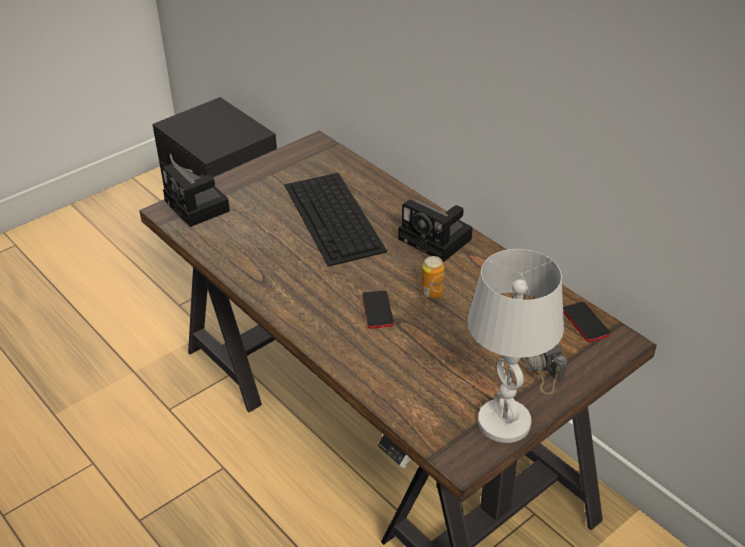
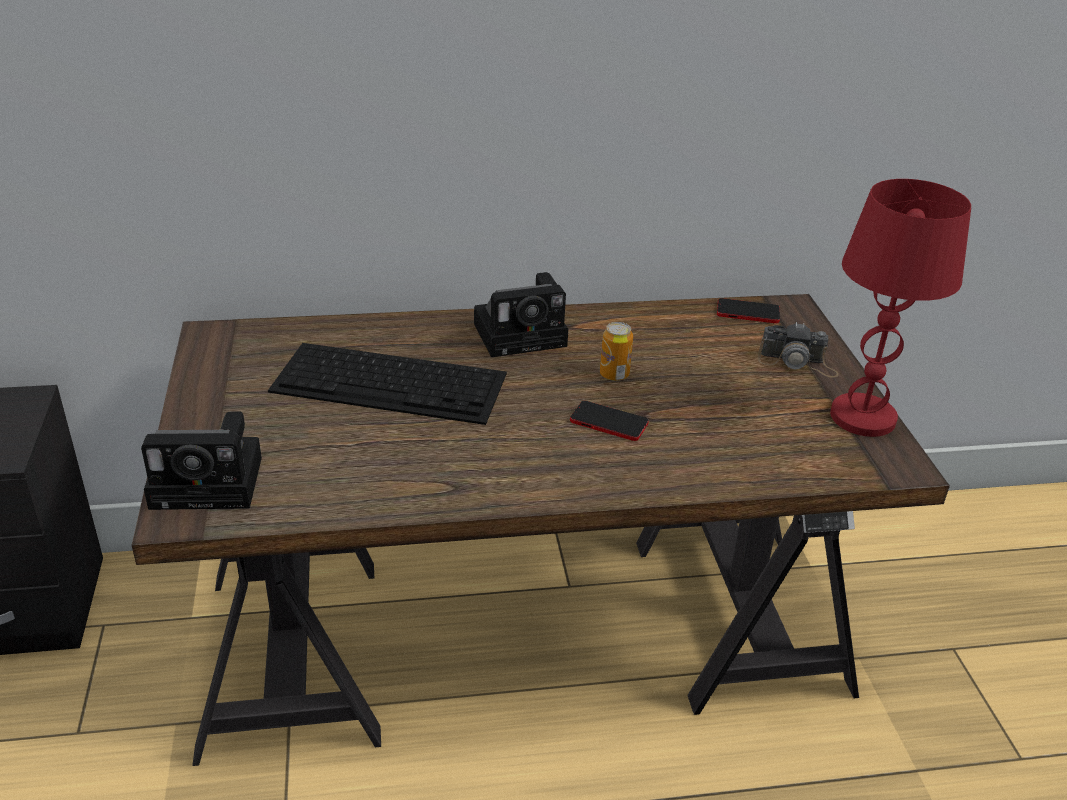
camera: 60 degrees left, 5 degrees down
(504, 422) = (863, 417): white table lamp -> red table lamp

